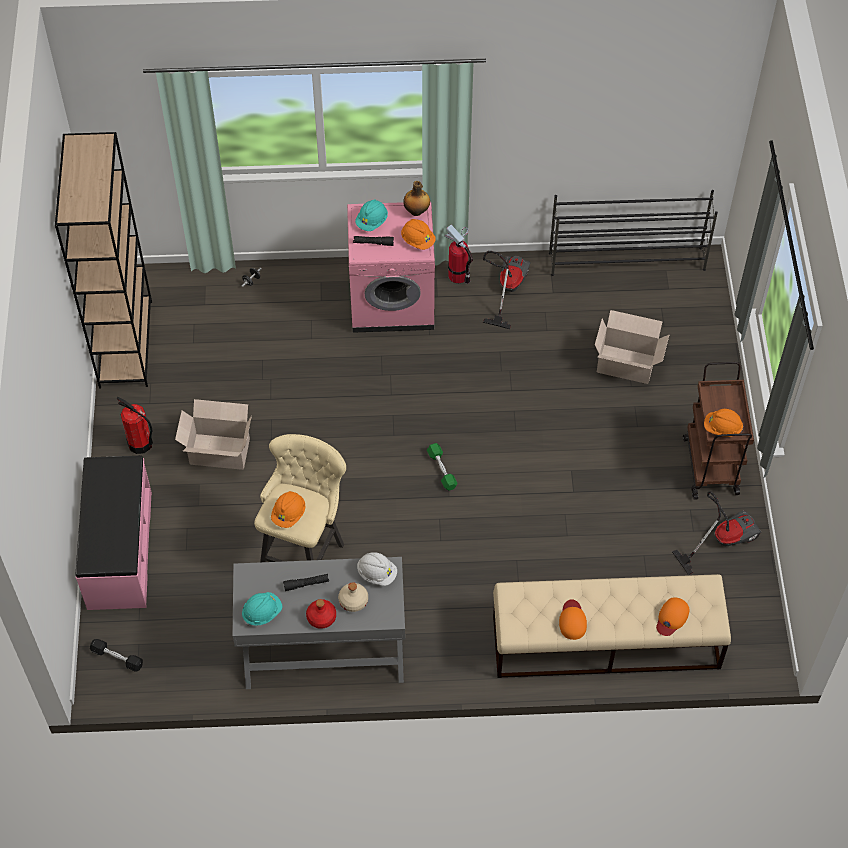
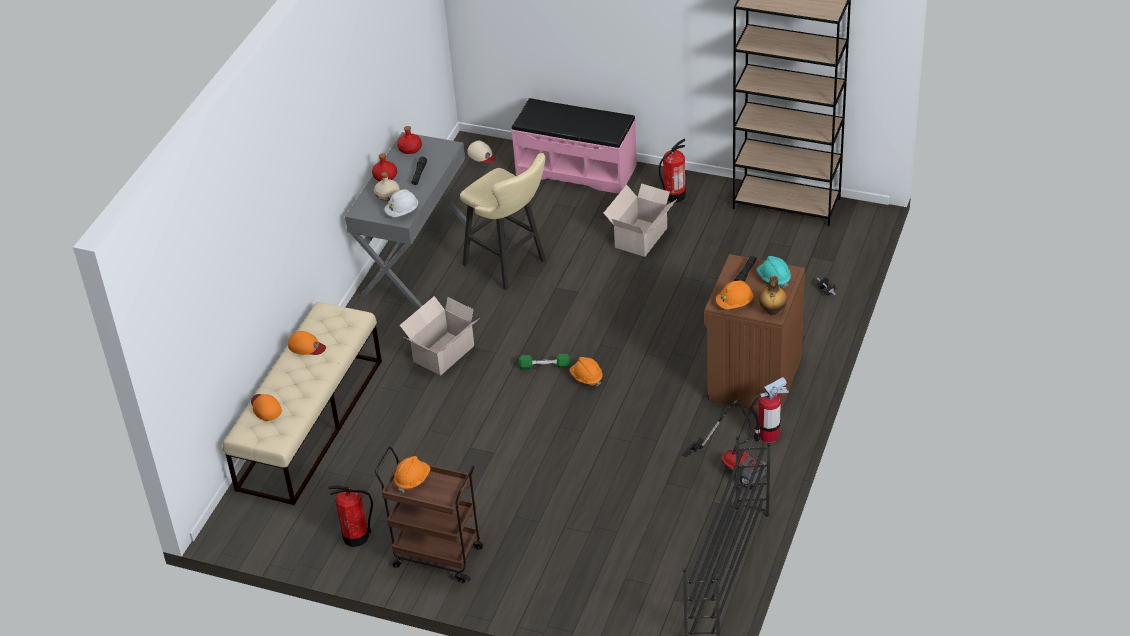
camera: 115 degrees right, 15 degrees down
(117, 658) = (482, 155): black dumbbell -> beige cap
(262, 613) = (410, 148): turquoise hard hat -> red bottle
(289, 514) = (492, 183): orange hard hat -> orange hard hat (586, 378)
(392, 305) = (752, 378): pink washing machine -> brown washing machine
(627, 365) = (591, 532): cardboard box -> cardboard box (442, 354)
(721, 539) = (356, 537): vacuum cleaner -> fire extinguisher

